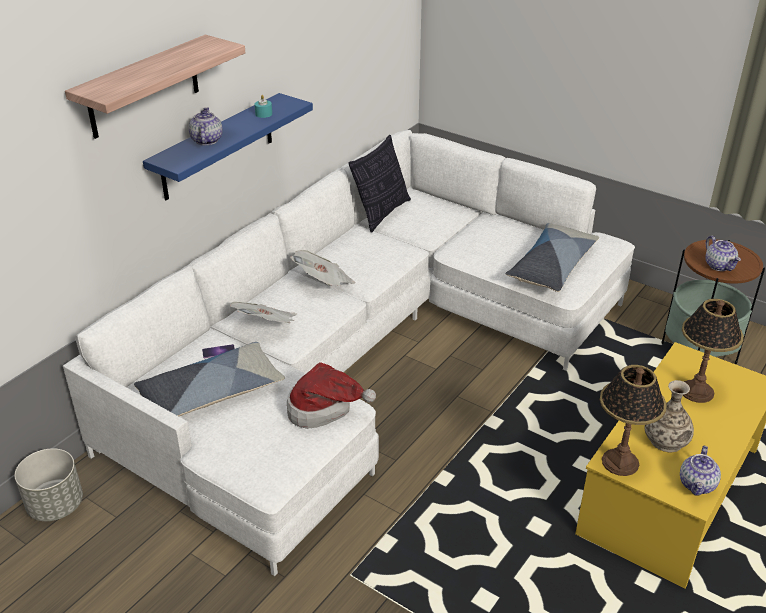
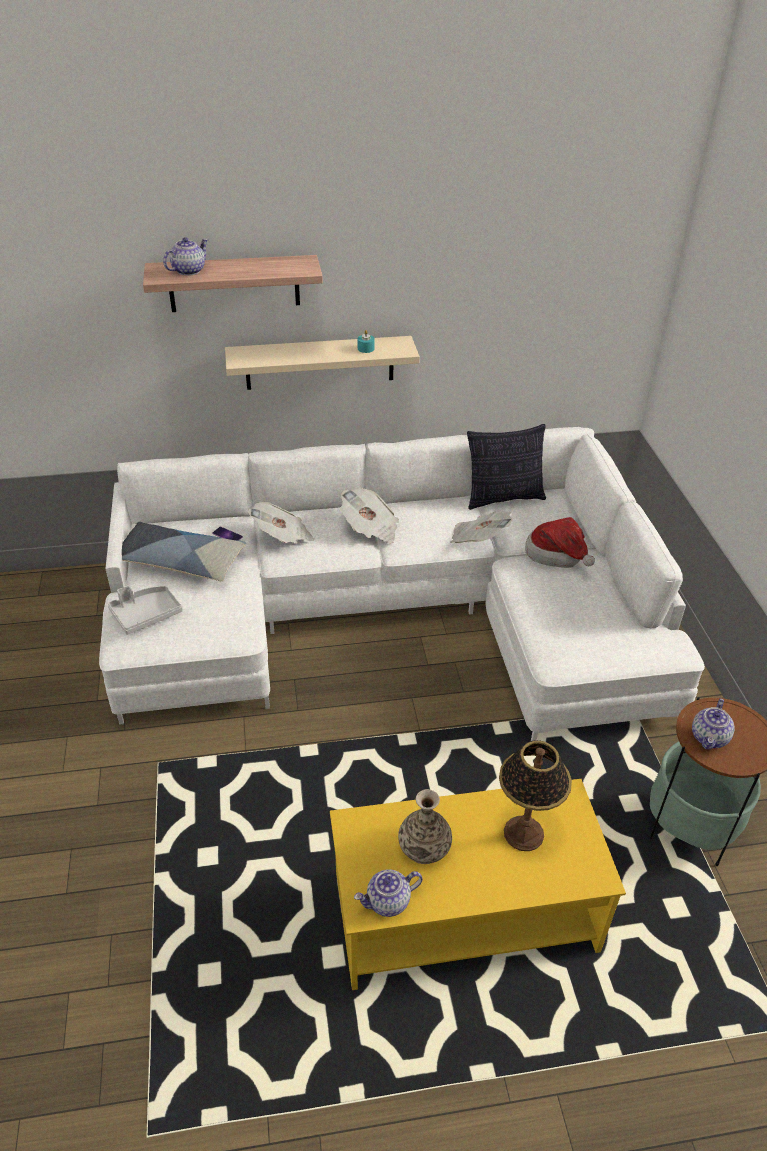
camera: 45 degrees right, 5 degrees up
(56, 505) = (79, 583): grey planter -> none
(206, 140) = (289, 351): teapot -> teapot (188, 270)
(218, 147) = (320, 362): blue shelf -> beige shelf
(249, 447) = (146, 614): none -> grey tray
(324, 409) = (225, 623): hat -> hat (558, 556)
(408, 247) = (478, 540): none -> newspaper
(551, 266) = (576, 633): pillow -> none
(619, 462) = (358, 830): table lamp -> none

